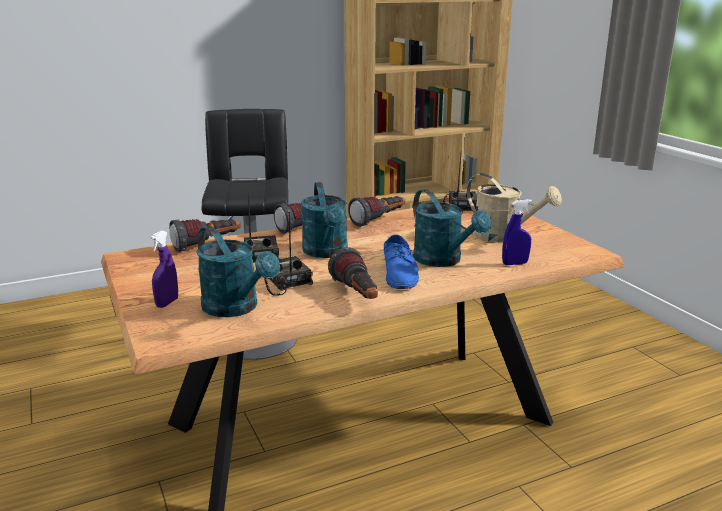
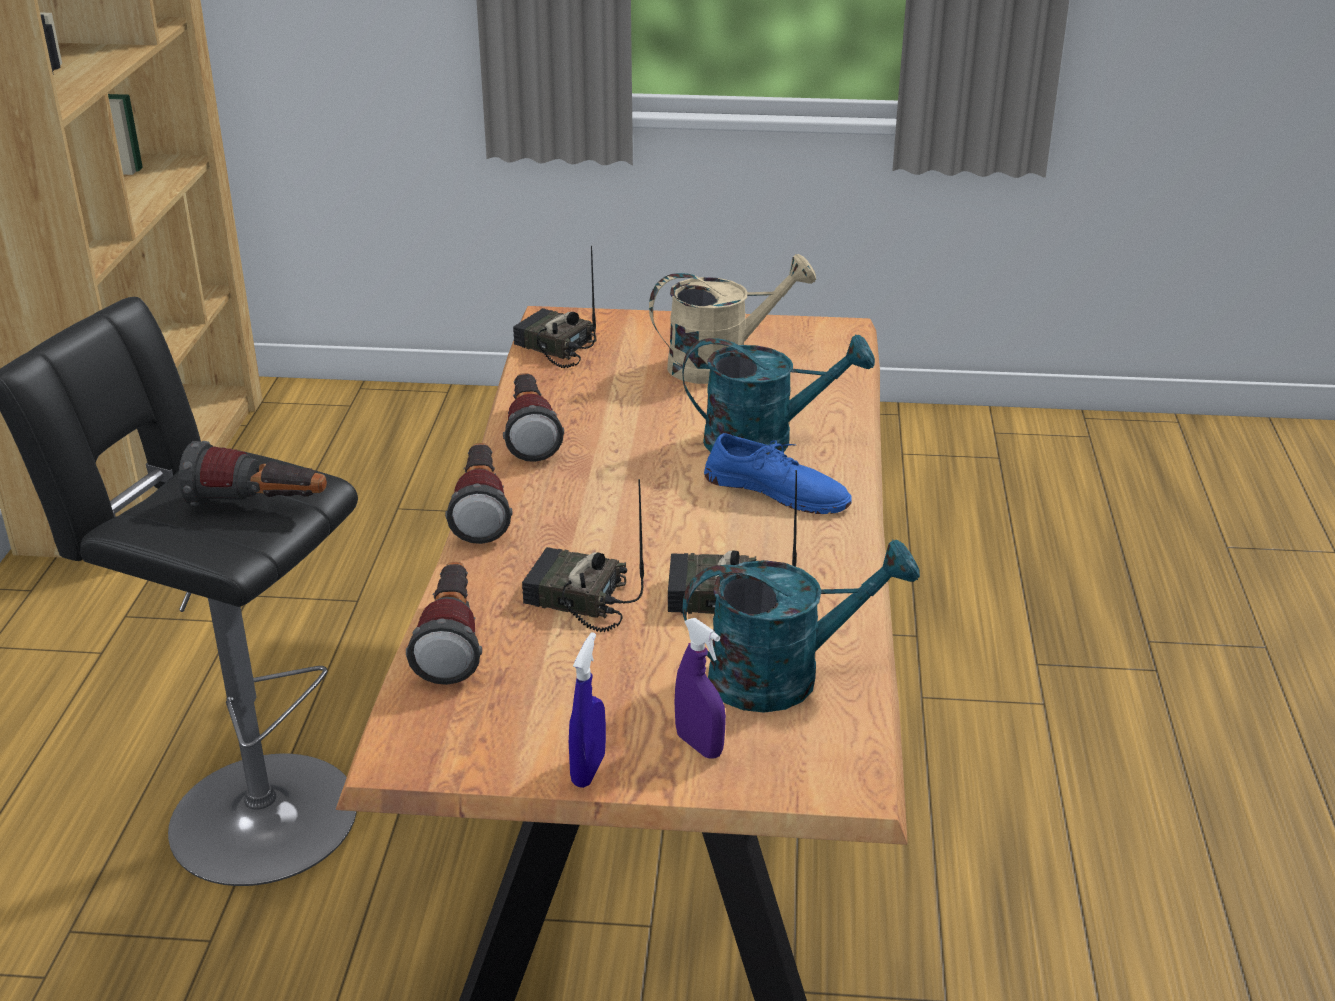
camera: 60 degrees left, 10 degrees up
(327, 252) = (627, 526): turquoise watering can -> none
(357, 295) = (828, 551): flashlight -> flashlight (259, 506)
(515, 263) = (827, 394): blue spray bottle -> blue spray bottle (588, 770)

